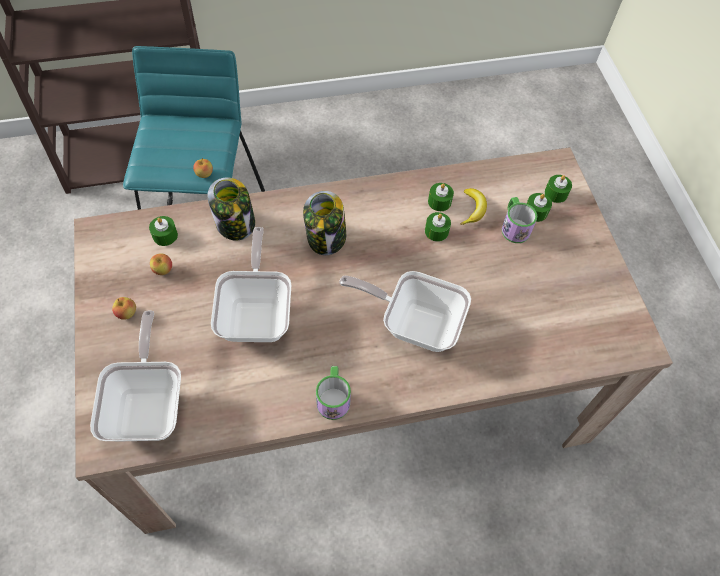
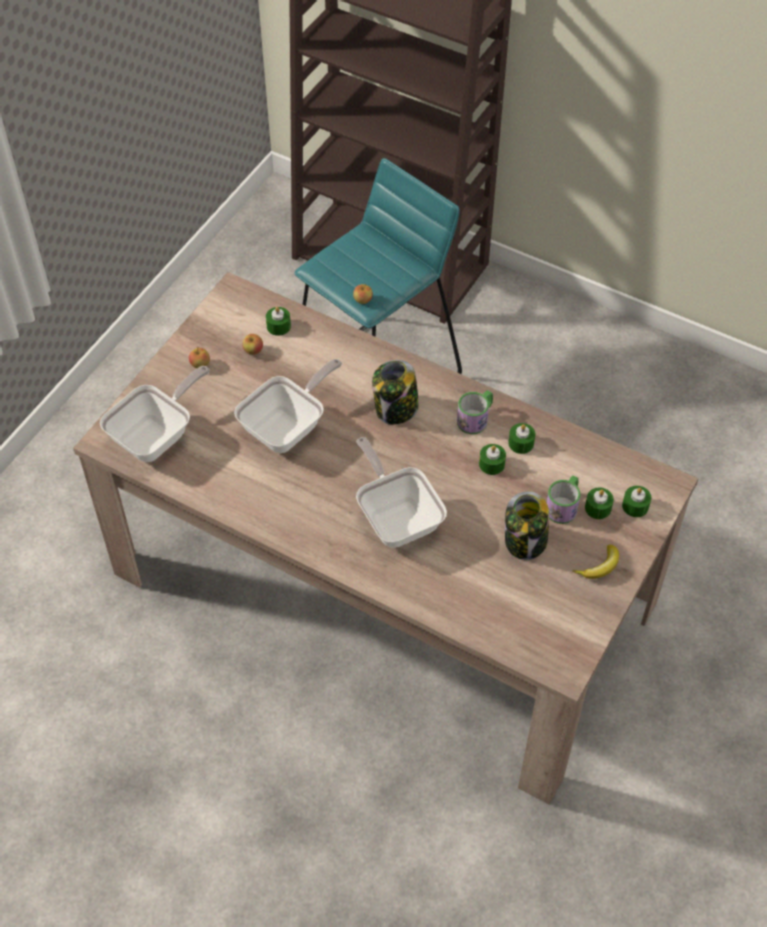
camera: 45 degrees right, 5 degrees down
(236, 224) = (338, 352): jar -> jar (525, 541)
(333, 397) = (282, 523): mug -> mug (476, 418)
(472, 209) = (543, 468): banana -> banana (600, 567)

